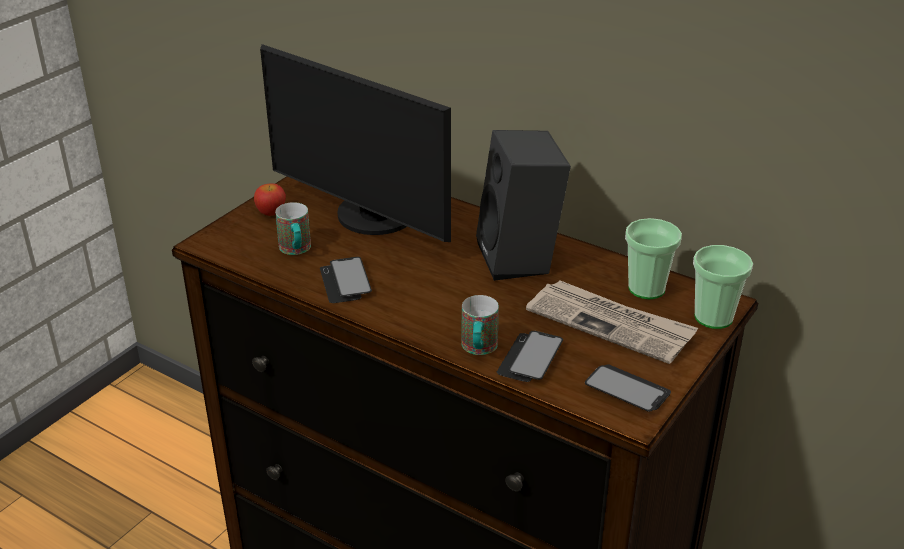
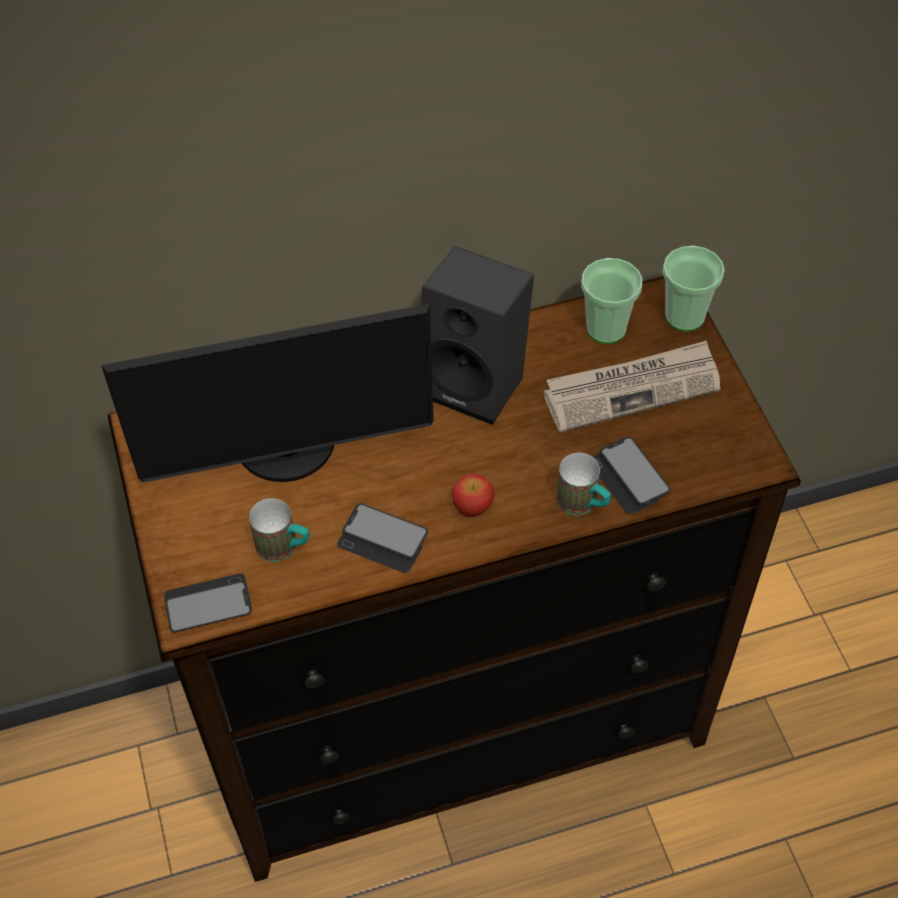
camera: 50 degrees left, 20 degrees up
(271, 212) = (187, 527): apple -> apple (473, 507)
(627, 390) = (725, 441): phone -> phone (208, 604)

